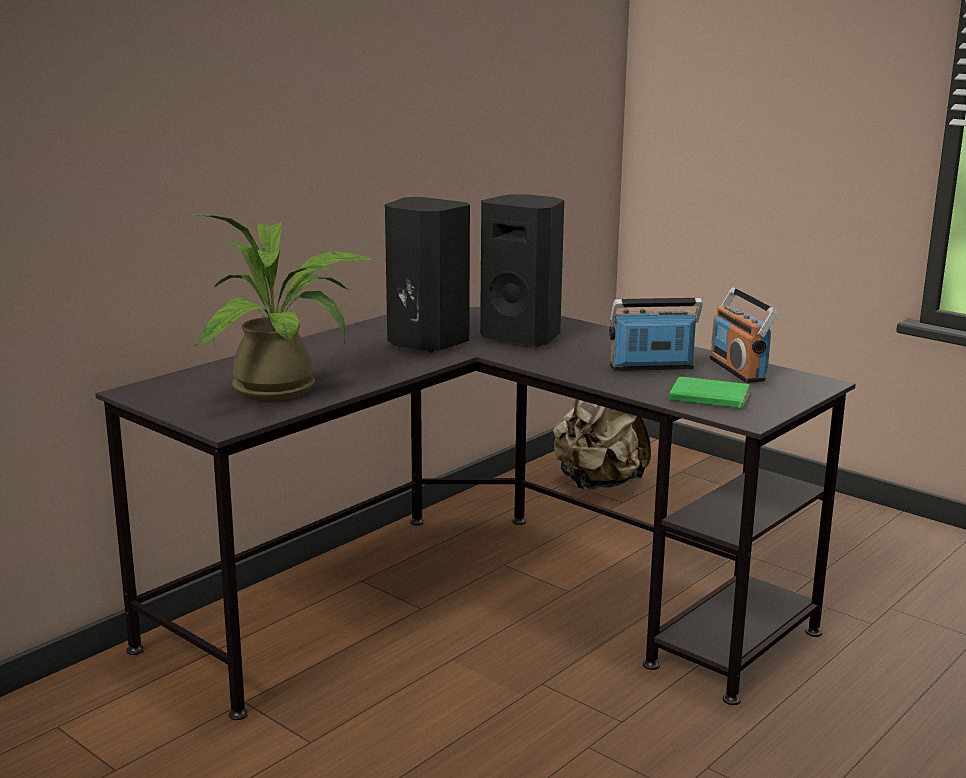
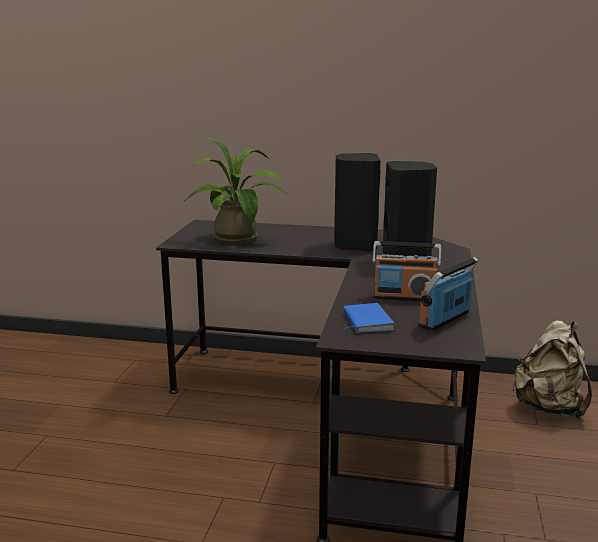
camera: 60 degrees right, 0 degrees up
(651, 367) = (404, 297): radio -> radio turned 135 degrees clockwise
(708, 398) = (365, 321): green book -> blue book

